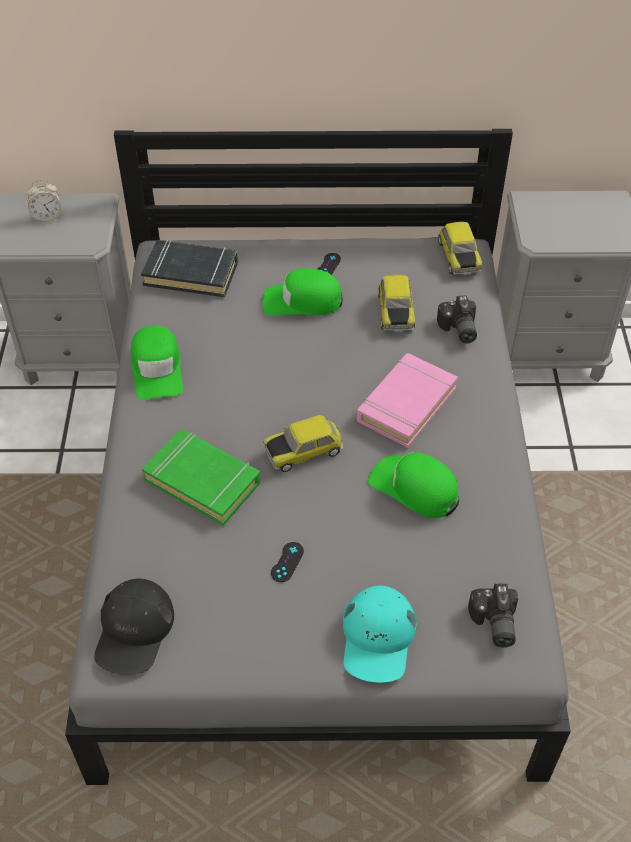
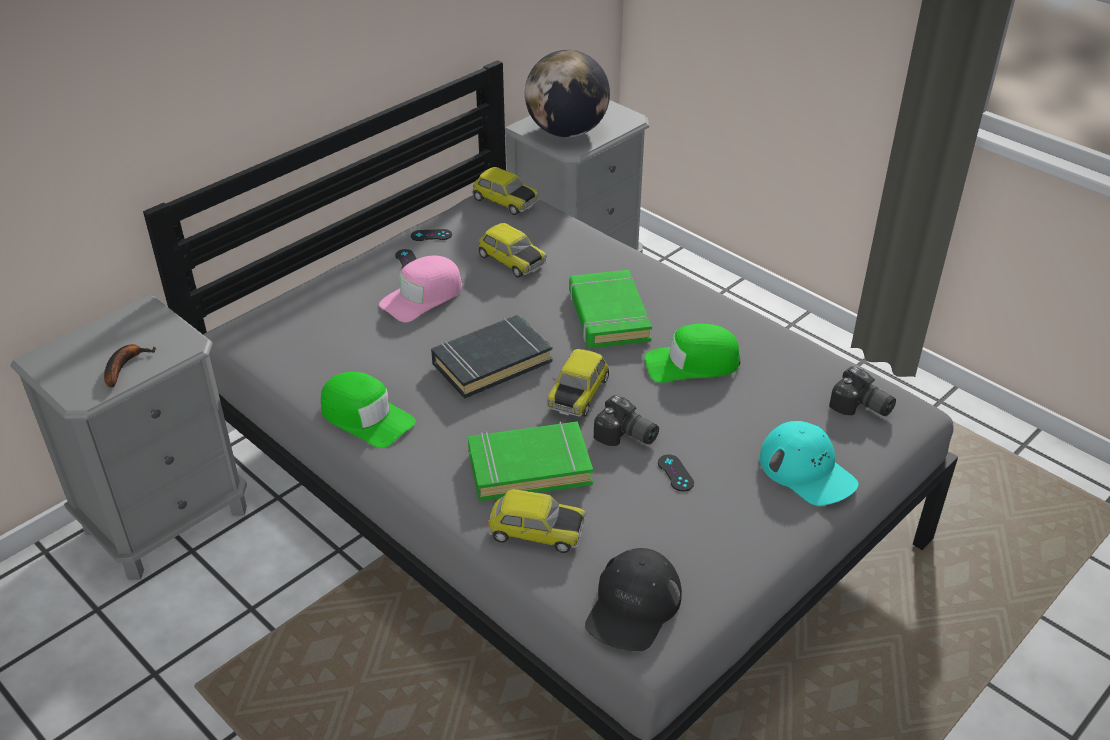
camera: 45 degrees left, 10 degrees down
(42, 237) = (124, 367): none -> banana
(47, 217) = (103, 348): alarm clock -> none
(134, 630) = (633, 606): black cap -> black cap turned 60 degrees clockwise
(146, 530) = (536, 532): none -> toy car
(191, 273) = (291, 332): black book -> black book (491, 362)
(302, 301) = (423, 297): green cap -> pink cap
(369, 254) = (431, 235): none -> black game controller
(406, 404) = (608, 315): pink book -> green book
(457, 330) = (574, 247): camera -> camera (626, 436)
(553, 223) = (566, 132): none -> globe

